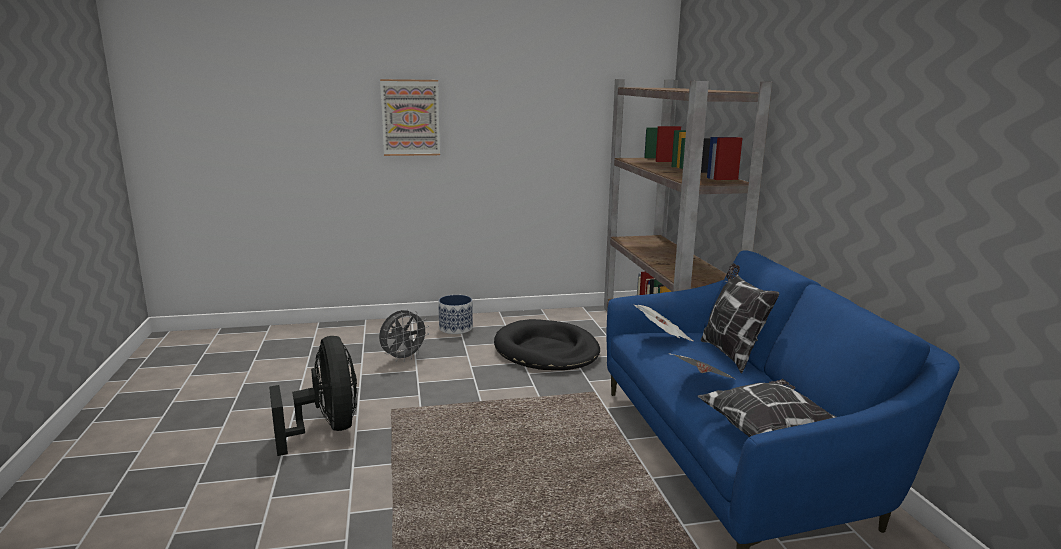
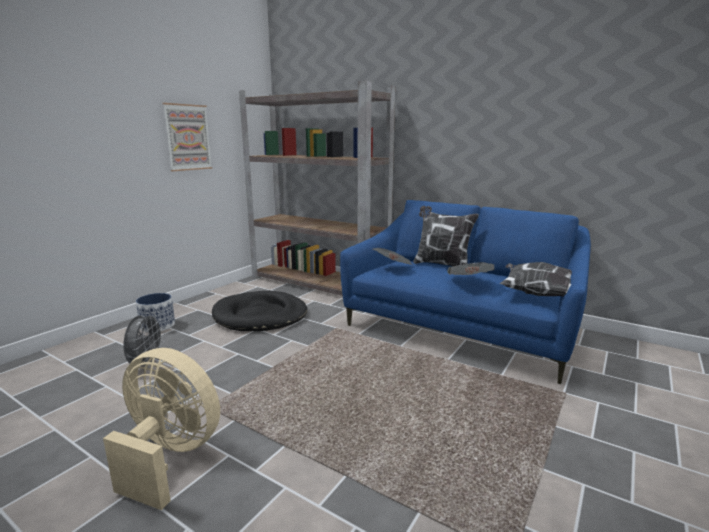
camera: 45 degrees left, 0 degrees up
(326, 429) = (169, 456): black fan -> beige fan
(410, 117) = (63, 118): picture -> picture (188, 137)

